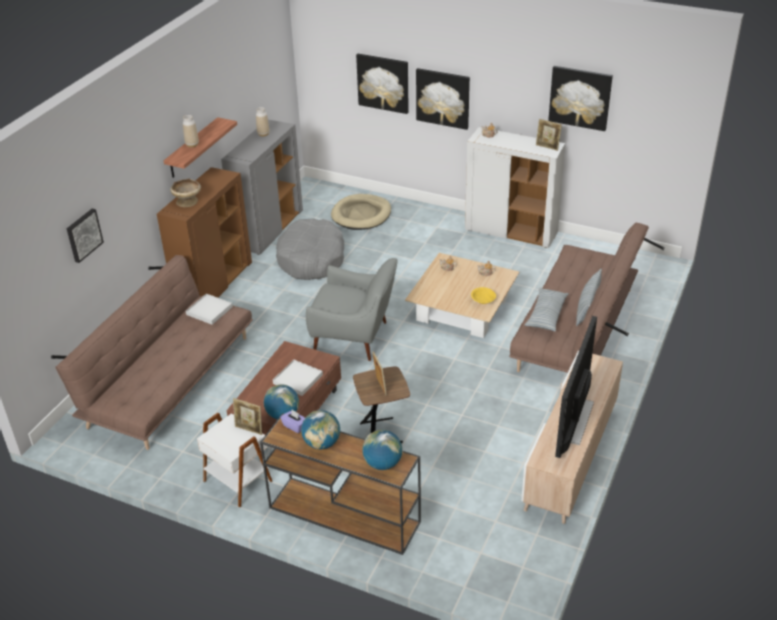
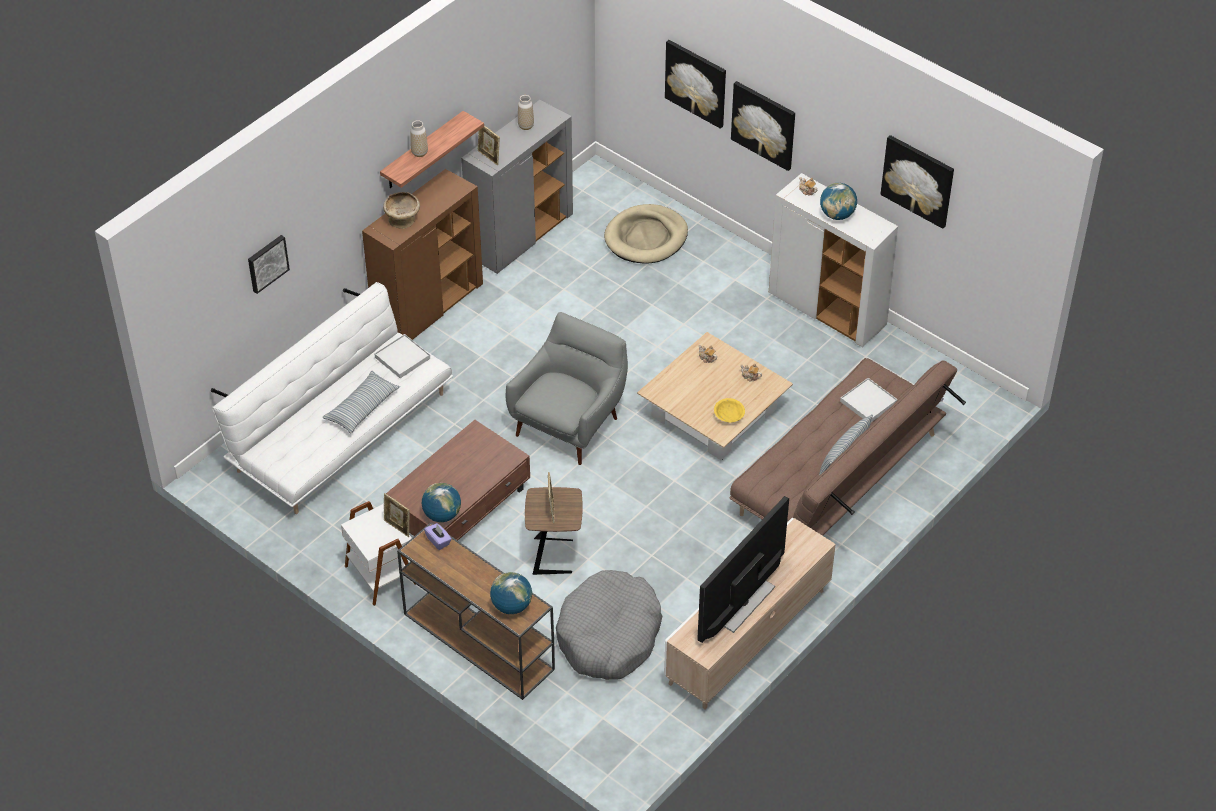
camera: 15 degrees right, 10 degrees up
(169, 381) = (340, 432): brown sofa -> white sofa
(298, 379) = (473, 474): white tray -> white tray (868, 402)
(312, 259) = (558, 295): grey dog bed -> grey dog bed (609, 635)
(322, 443) = (459, 568): globe -> globe (837, 215)
(354, 338) = (569, 423): grey armchair -> grey armchair turned 90 degrees counterclockwise
(546, 315) = (790, 456): pillow -> pillow (362, 407)
(547, 147) = (871, 228): picture frame -> picture frame (489, 157)

